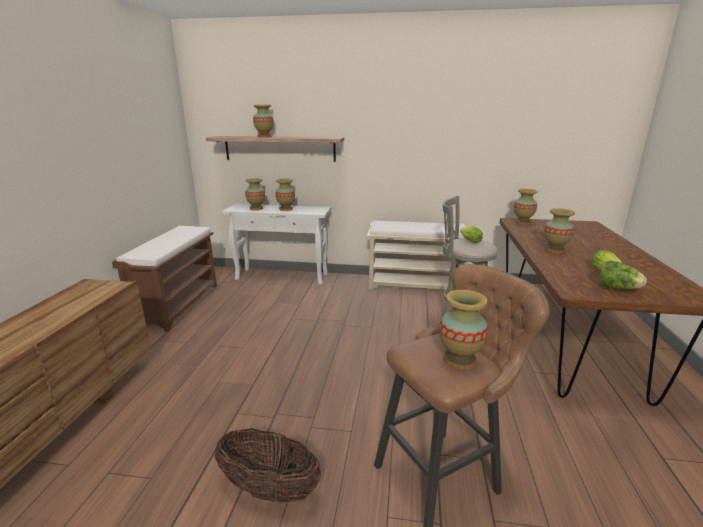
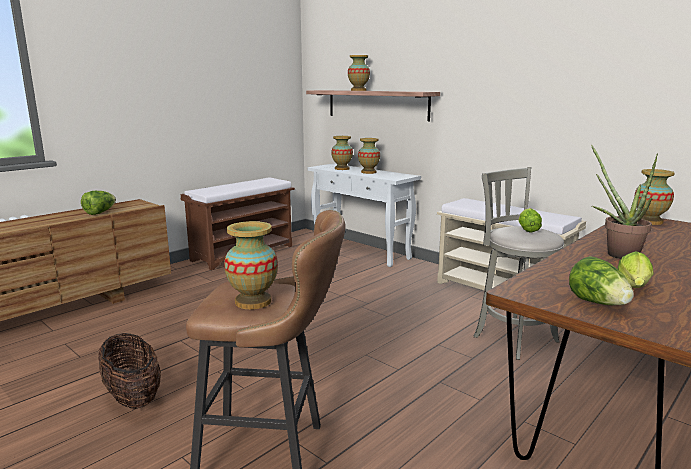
camera: 35 degrees right, 5 degrees down
(69, 308) = (100, 212): none -> lettuce
(554, 250) = (616, 253): vase -> potted plant

